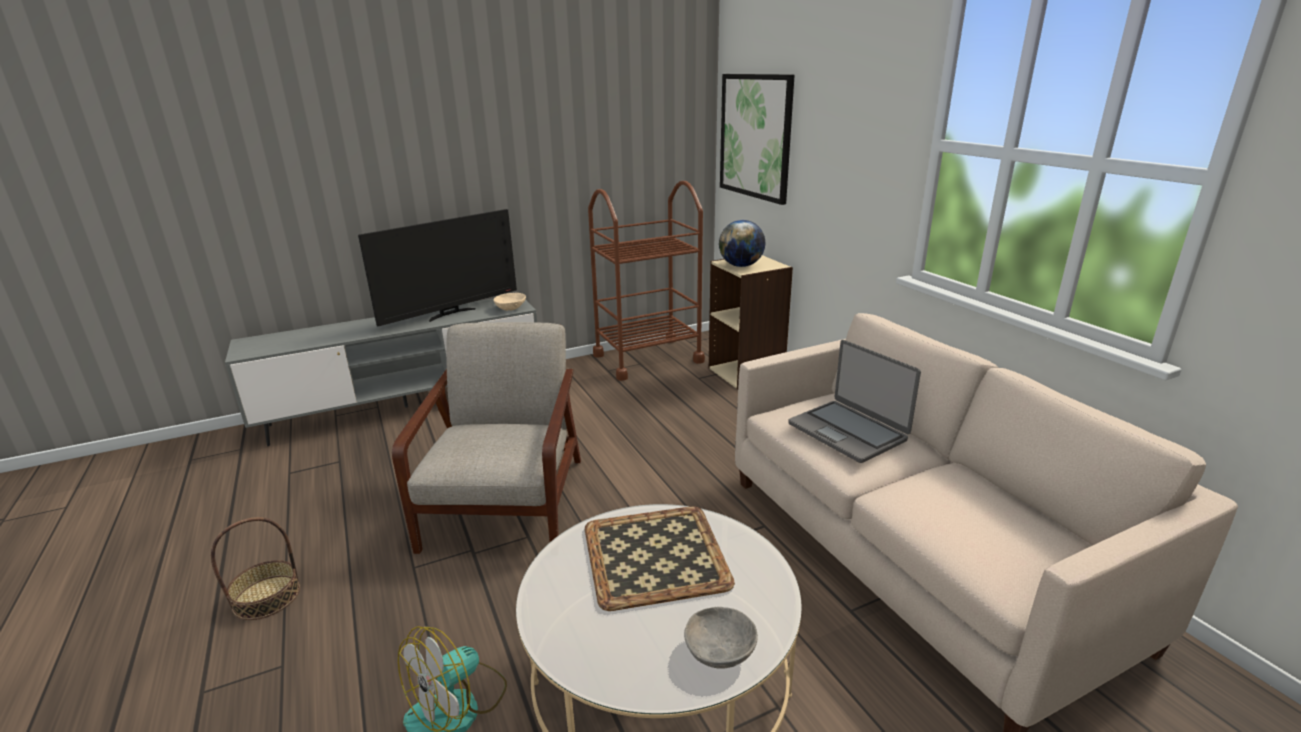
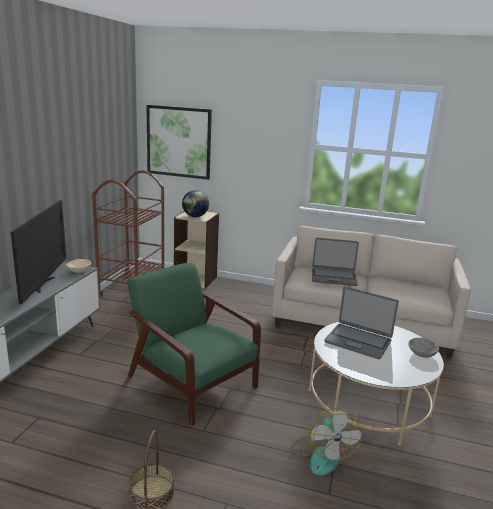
camera: 50 degrees left, 5 degrees down
(507, 501) = (191, 381): grey armchair -> green armchair
(656, 556) = (358, 341): tray -> laptop

